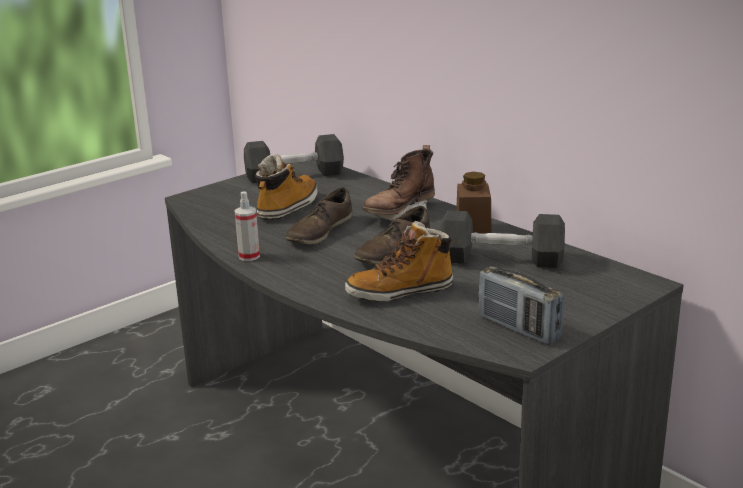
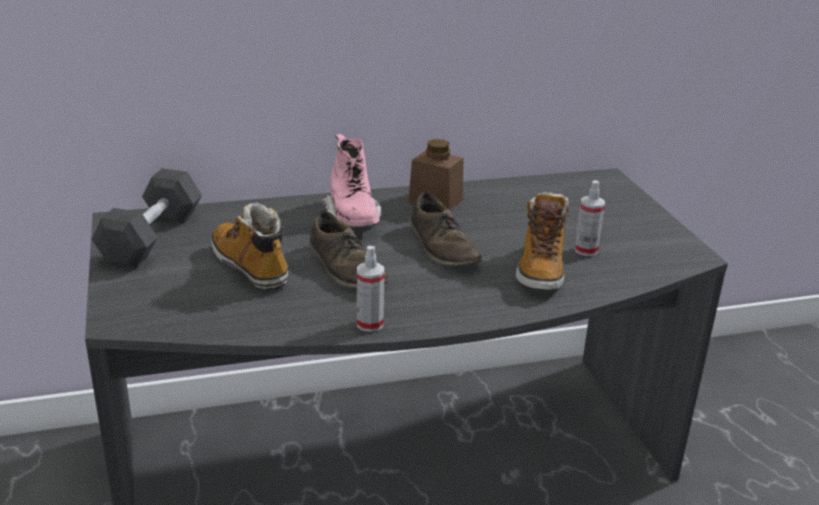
camera: 65 degrees left, 5 degrees up
(400, 214) = (353, 218): brown boot -> pink boot
(462, 302) = (586, 250): none -> spray bottle
(501, 259) = (512, 209): grey dumbbell -> none
(518, 329) = (652, 244): radio -> none

